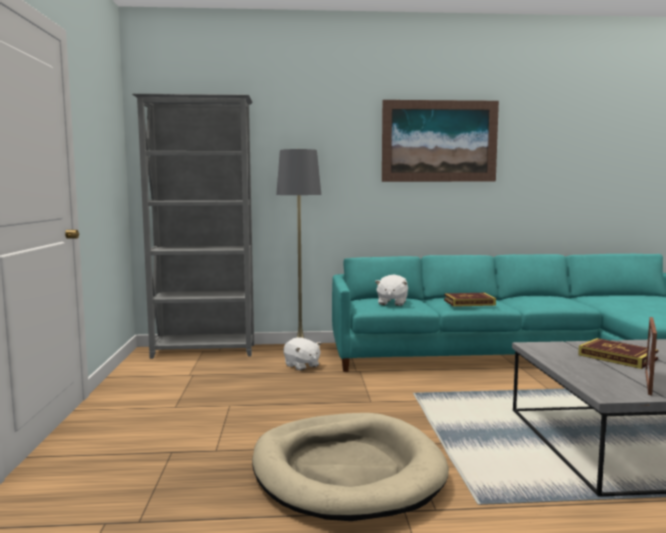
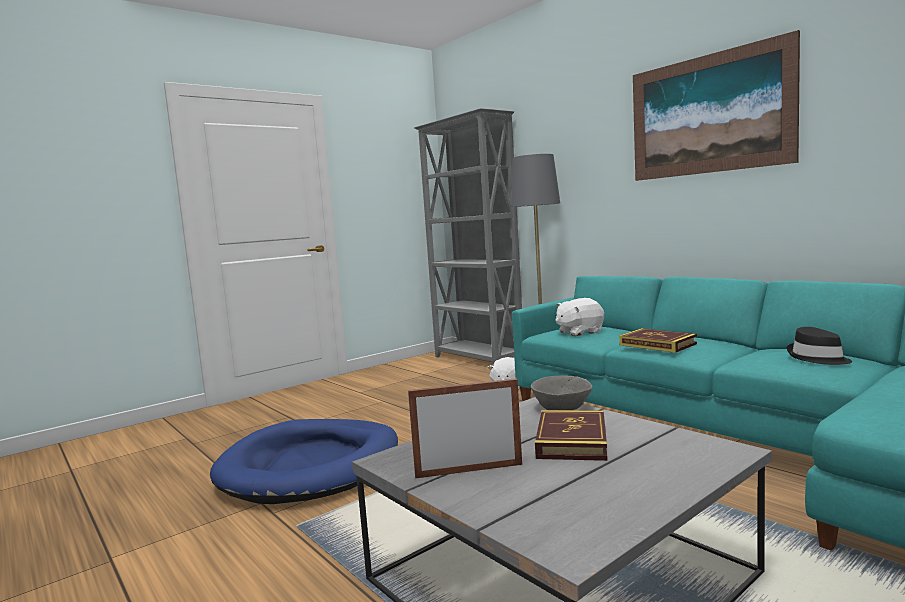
camera: 55 degrees right, 0 degrees up
(346, 471) = (311, 466): beige dog bed -> blue dog bed
(552, 346) = (561, 408): none -> grey bowl
(554, 298) = (817, 358): none -> black hat

